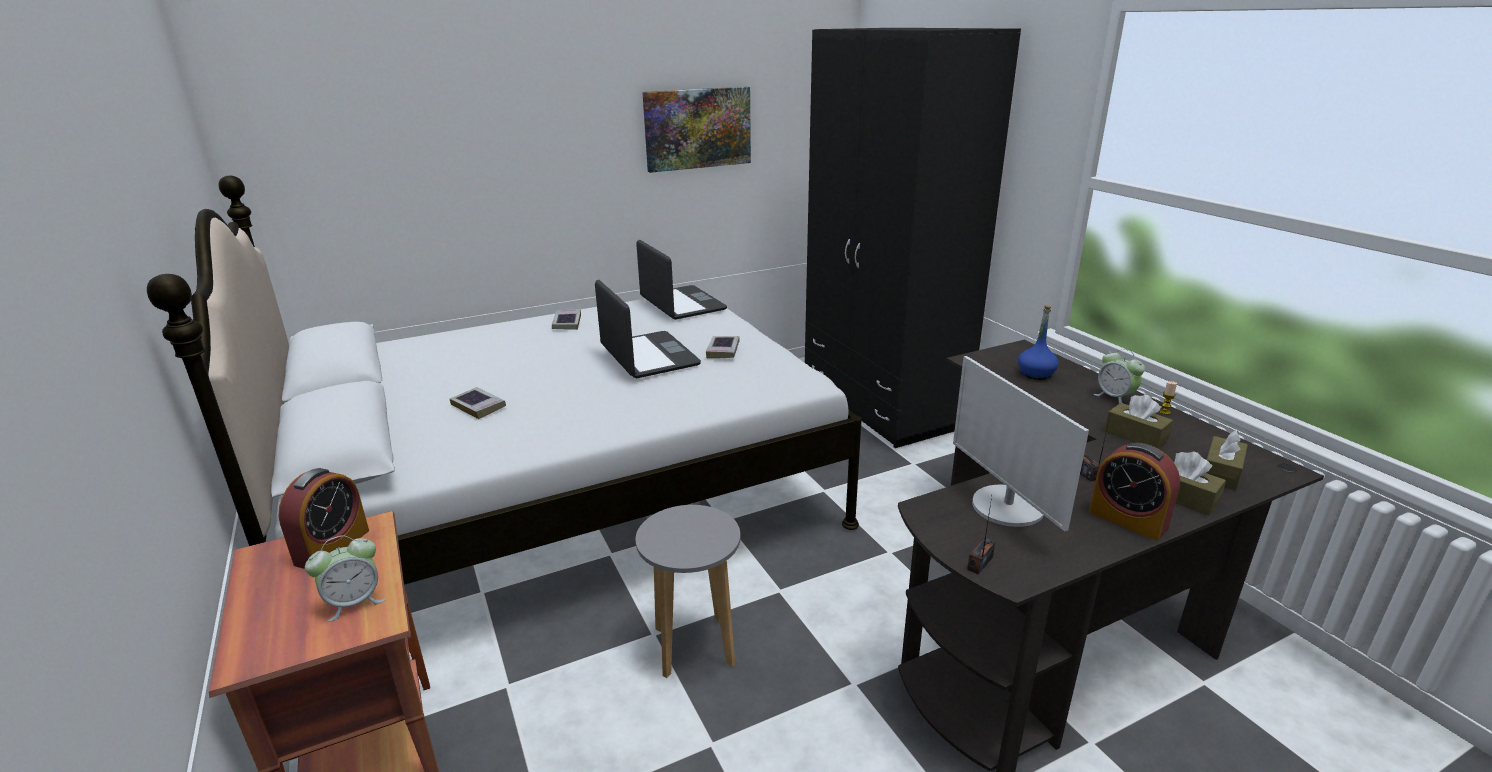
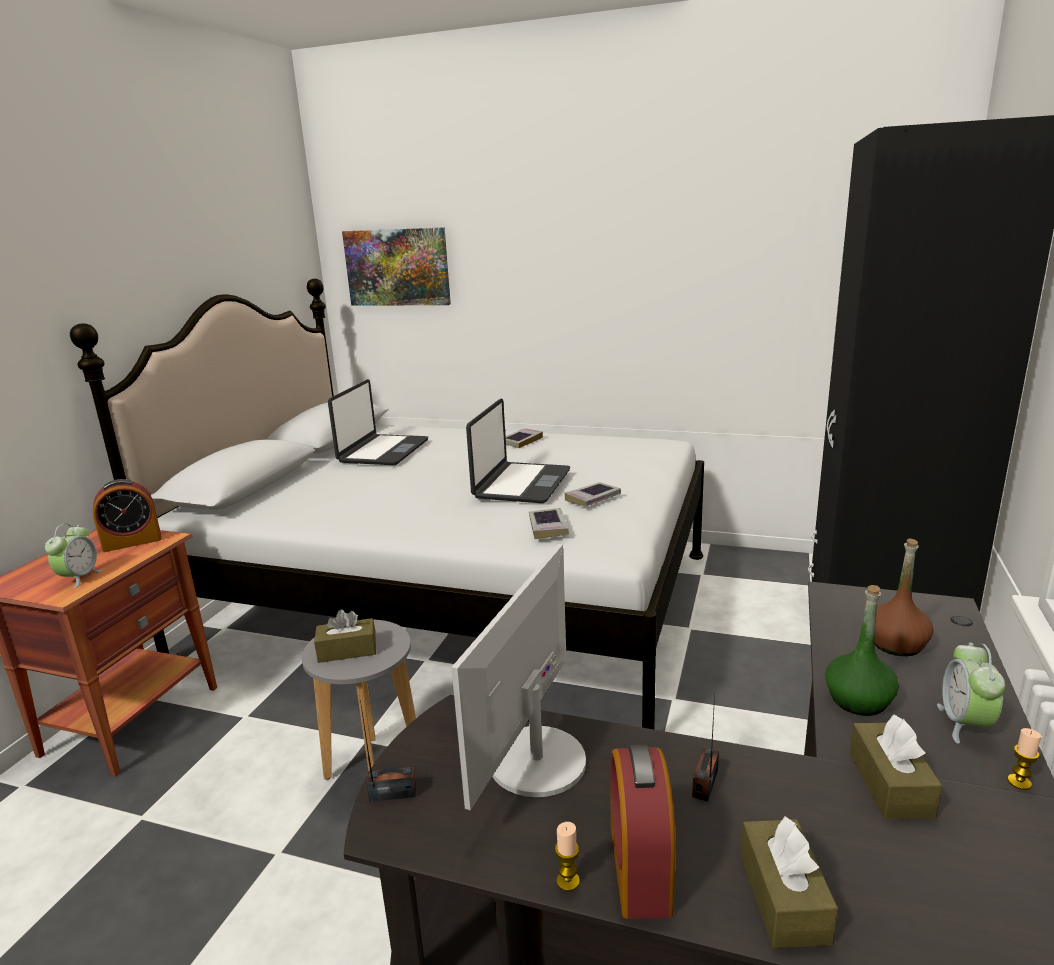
camera: 45 degrees right, 5 degrees down
(354, 602) = (79, 578): alarm clock -> alarm clock turned 90 degrees counterclockwise
(478, 406) = (355, 485): book -> book (548, 527)
(681, 304) = (639, 449): laptop -> laptop (382, 451)
(697, 128) = (724, 264): picture -> picture (397, 267)
(1036, 374) = (896, 644): blue bottle -> brown bottle
(1068, 406) = (858, 700): none -> green bottle
(1117, 543) = (568, 881): none -> candle
(1221, 473) = (933, 914): brown tissue box -> brown tissue box (347, 650)

